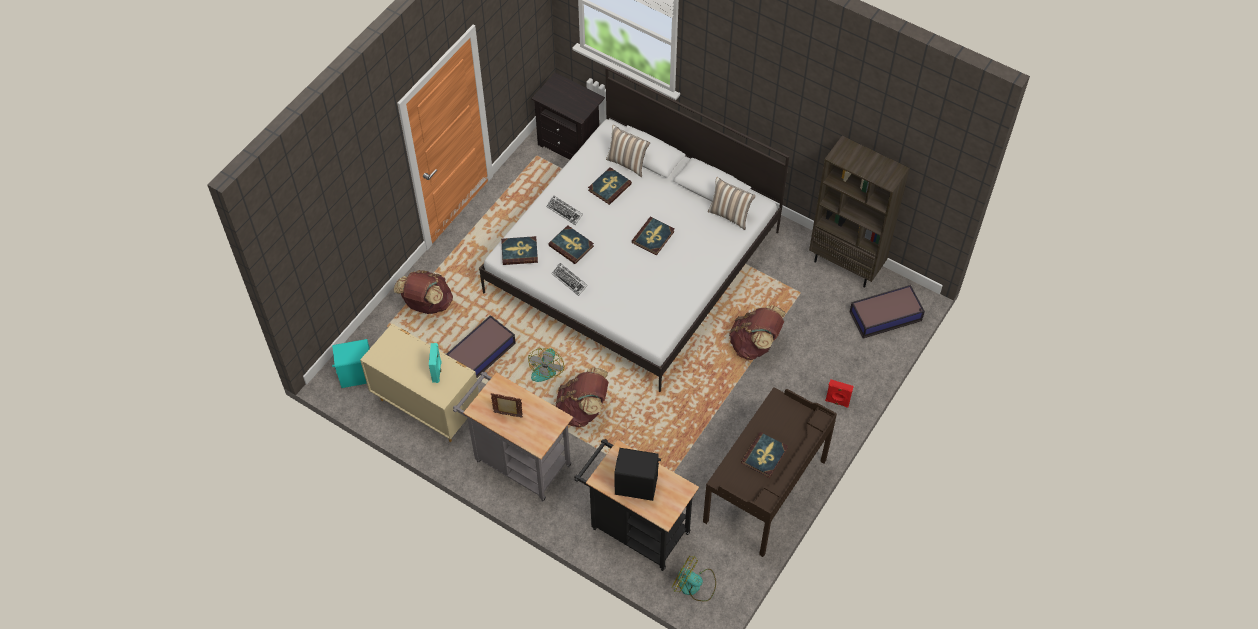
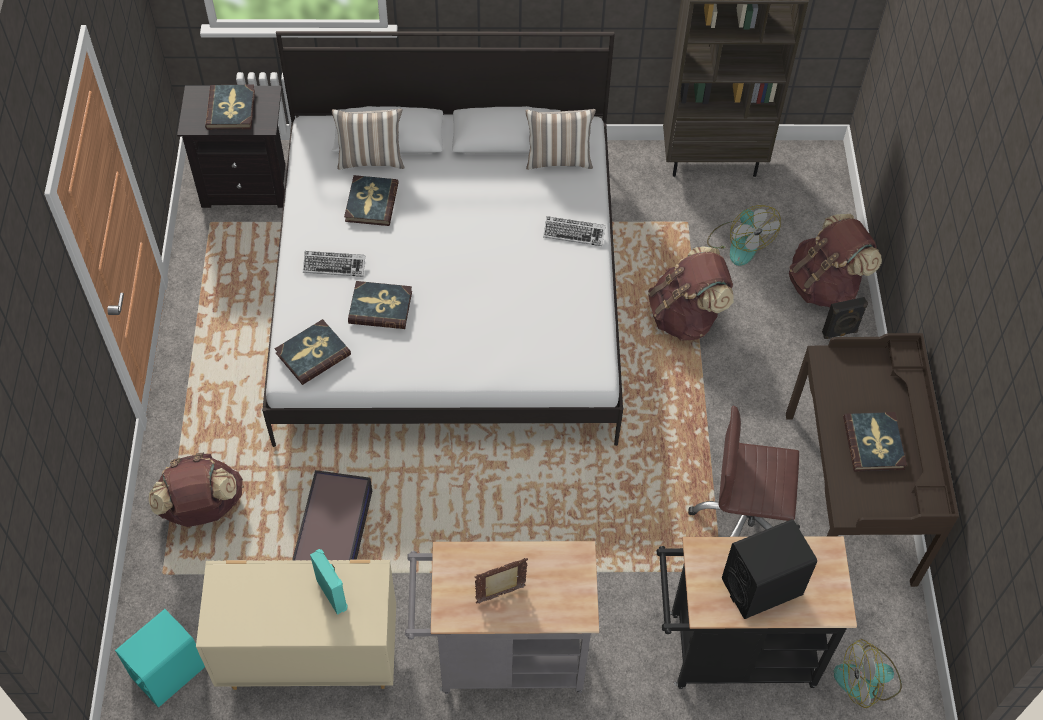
camera: 35 degrees left, 0 degrees up
(545, 367) = (440, 500): fan -> fan (739, 243)
(569, 280) = (414, 356): keyboard -> keyboard (574, 233)
(583, 409) = (536, 529): brown backpack -> brown backpack (824, 286)
(653, 237) = (482, 238): book -> book (231, 109)
(696, 469) = (743, 520): none -> brown office chair
(837, 402) = (840, 333): red speaker -> black speaker
(886, 316) = (809, 197): storage box -> none

